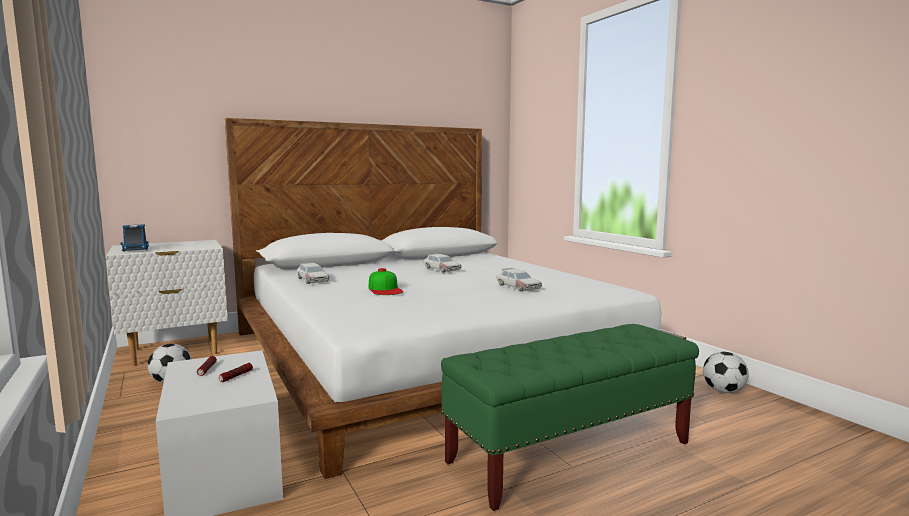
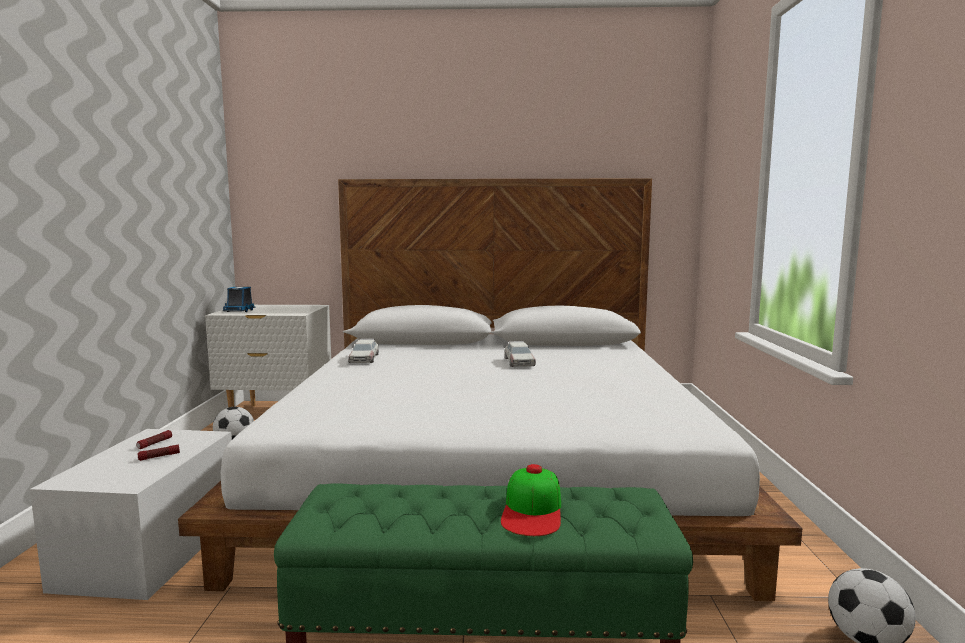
camera: 30 degrees right, 0 degrees up
(385, 289) = (393, 381): cap -> cap (532, 510)
(517, 287) = (559, 401): toy car -> none

